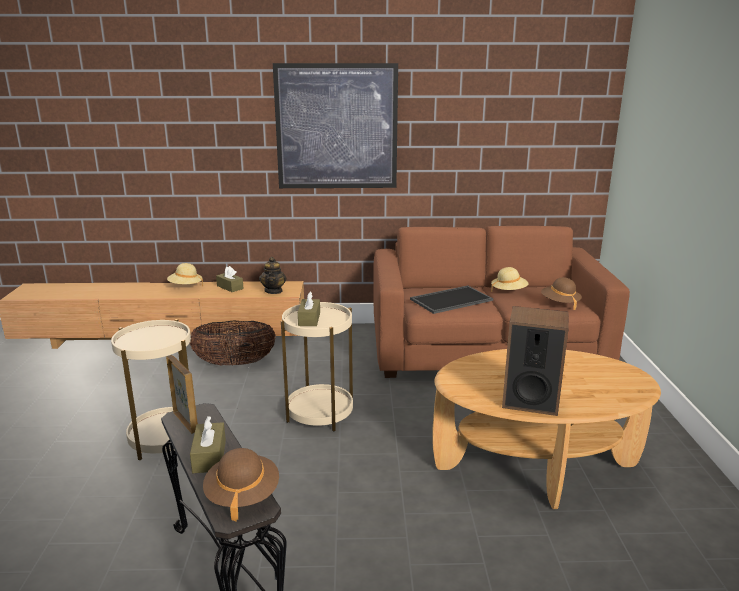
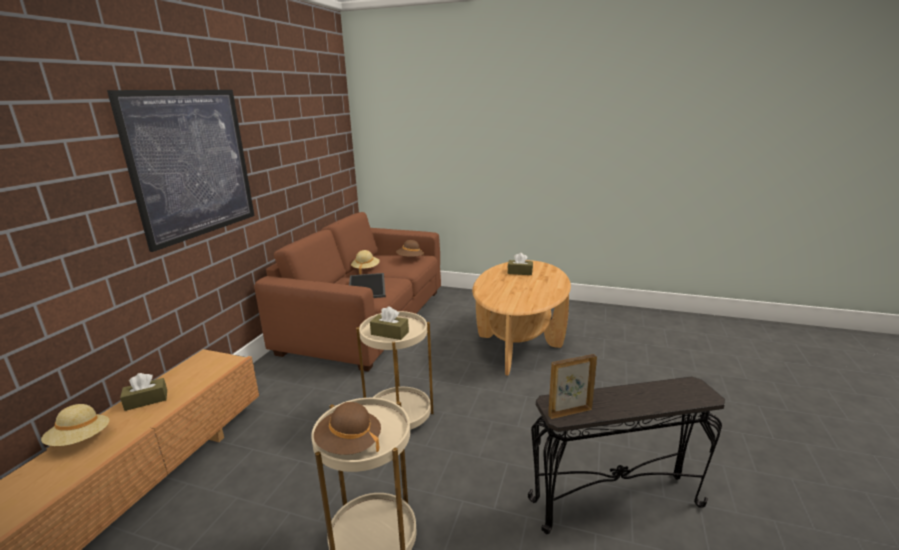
camera: 70 degrees left, 0 degrees up
(209, 456) = (628, 401): brown tissue box -> brown tissue box (520, 272)
(235, 363) = (245, 463): basket -> none
(242, 495) = (680, 390): brown hat -> brown hat (349, 444)
(273, 291) = (206, 370): teapot -> none
(530, 401) = (547, 291): speaker -> none

